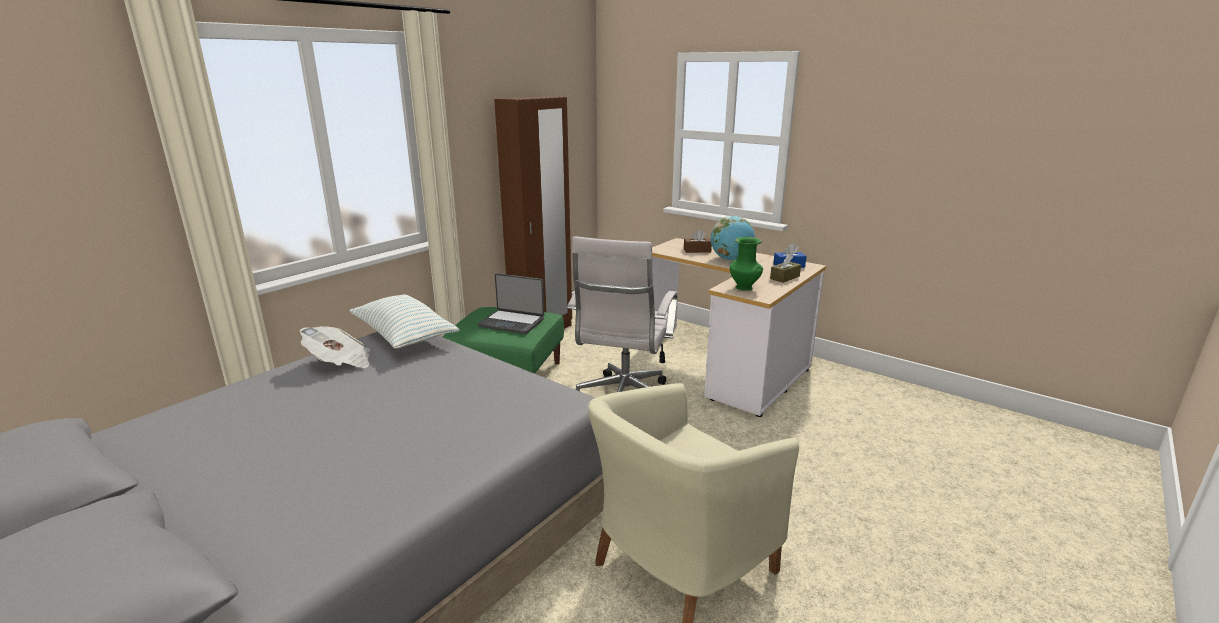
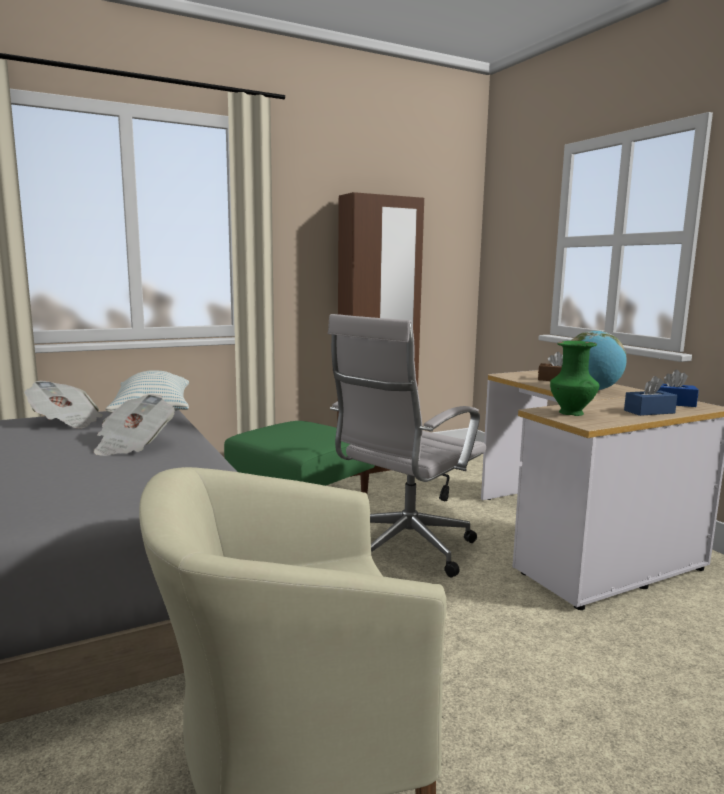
camera: 25 degrees right, 10 degrees down
(445, 375) = (133, 445): none -> newspaper
(512, 322) = (308, 435): laptop -> none
(784, 277) = (649, 412): brown tissue box -> blue tissue box

